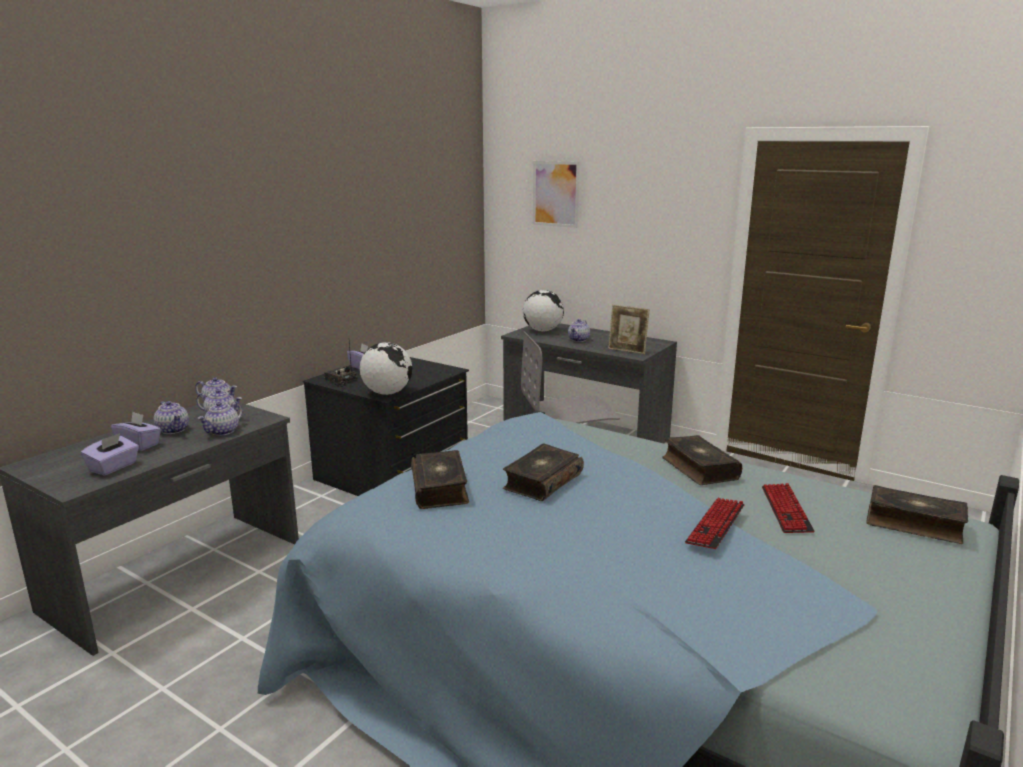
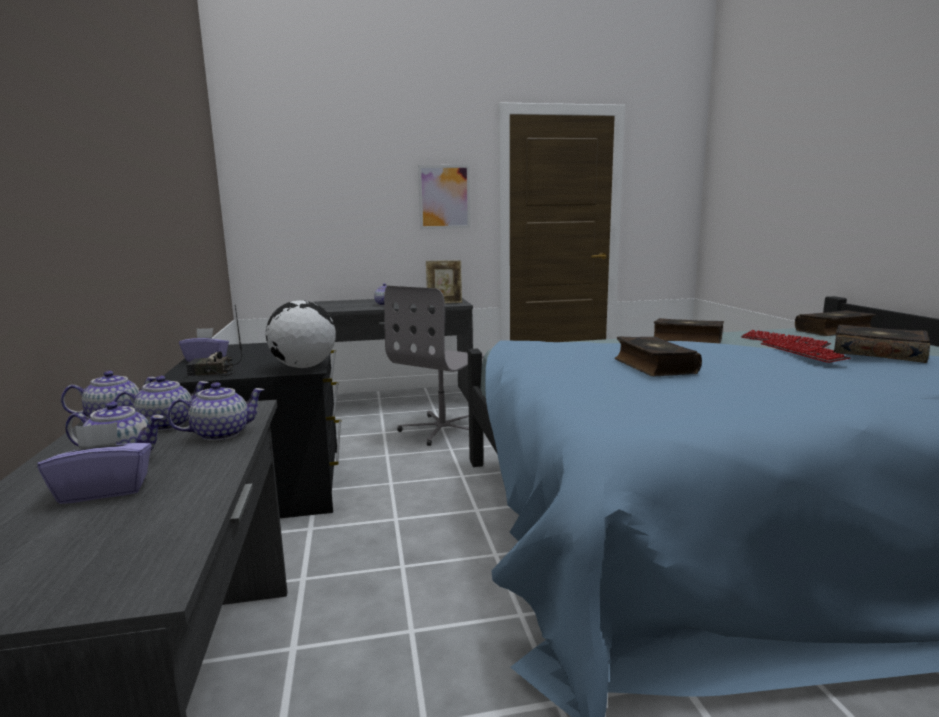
camera: 45 degrees left, 5 degrees down
(114, 467) = (145, 527): purple tissue box -> none
(223, 431) = (221, 433): teapot -> teapot turned 105 degrees counterclockwise
(440, 488) = (611, 393): book -> book (878, 353)
(542, 331) = (336, 305): globe -> none
(556, 194) = (315, 167): picture -> picture (444, 197)

